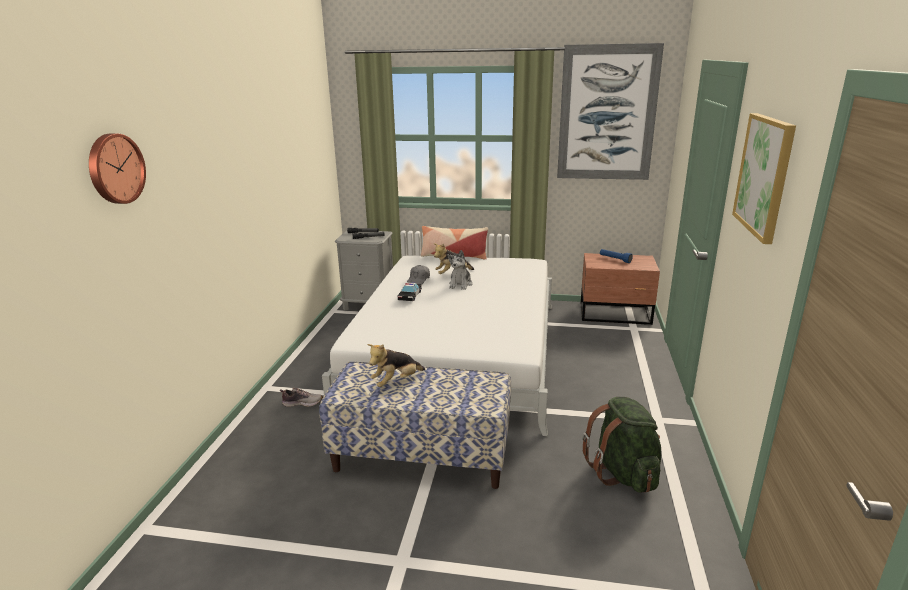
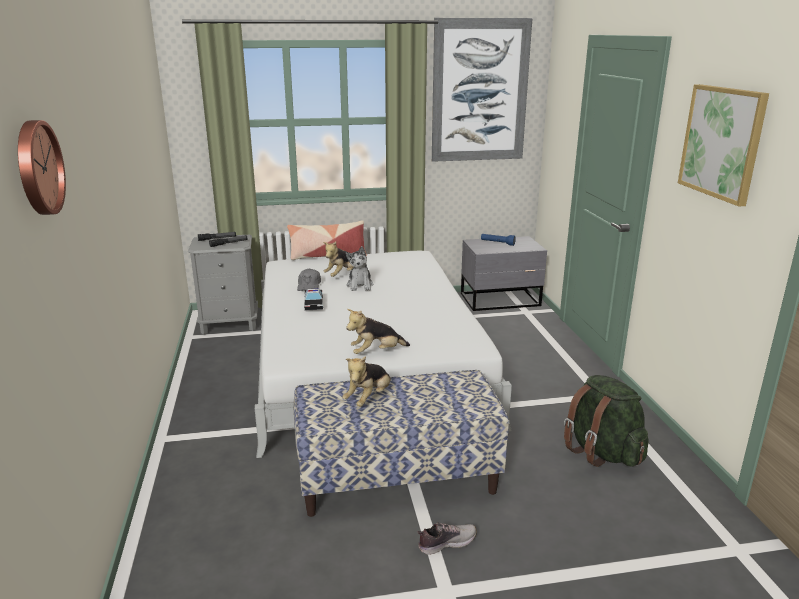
camera: 20 degrees left, 0 degrees up
(302, 403) = (220, 448): shoe -> shoe (446, 543)
(430, 344) = (376, 352): none -> plush toy
(616, 314) = (501, 300): brown nightstand -> grey nightstand

